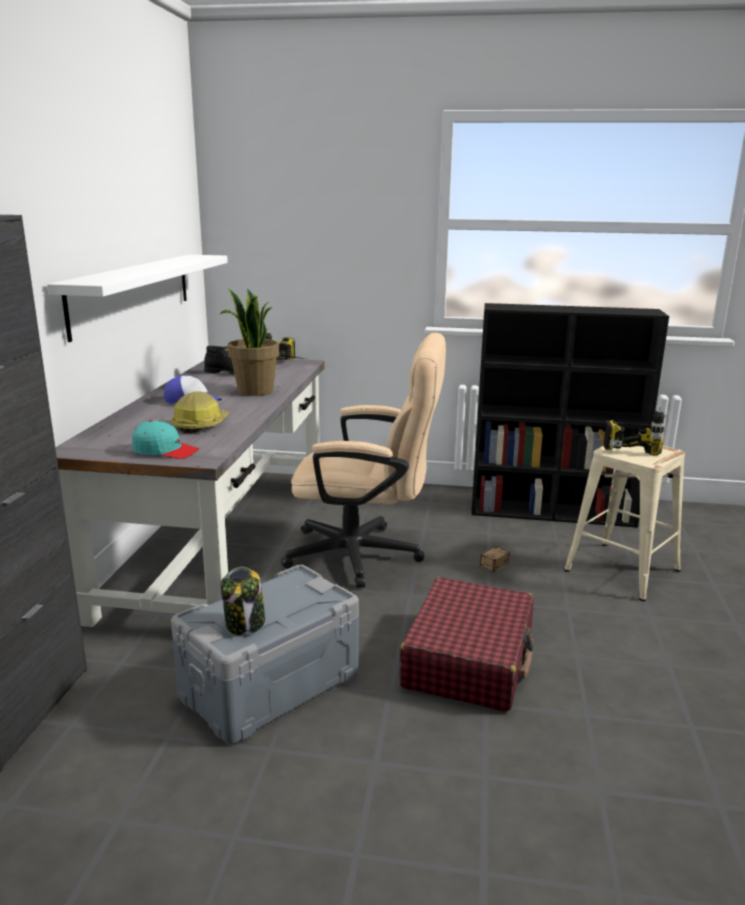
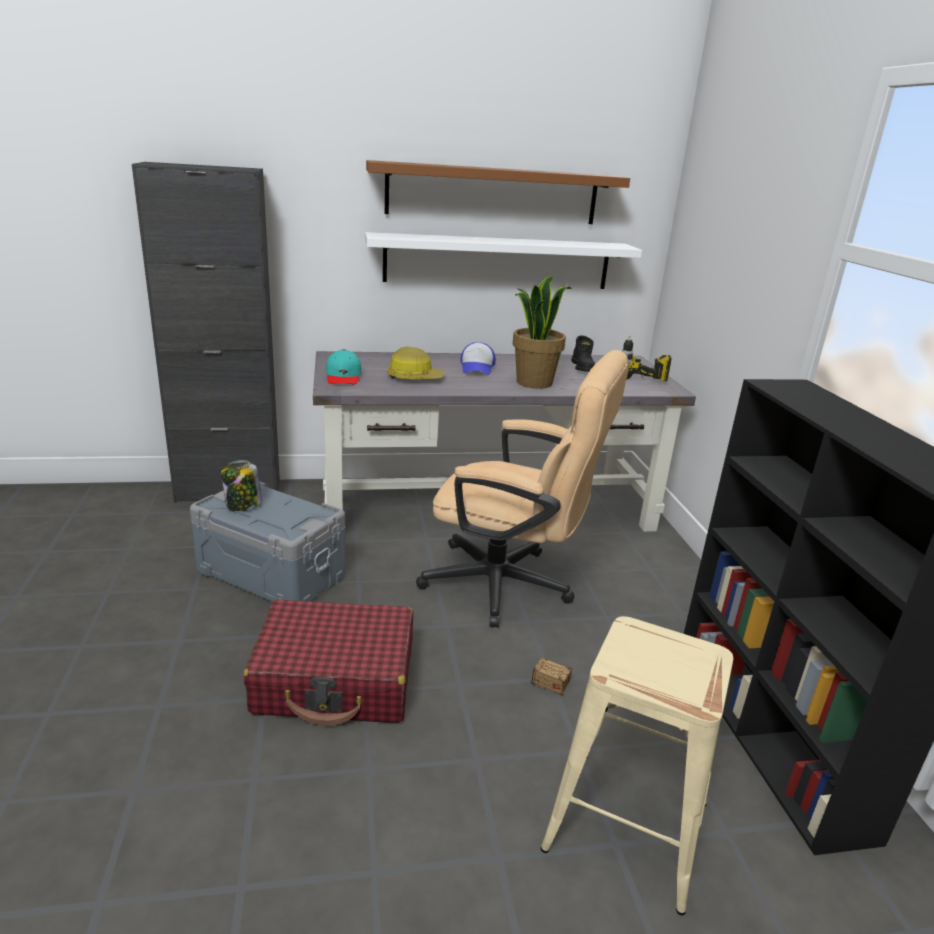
camera: 70 degrees right, 5 degrees up
(120, 219) = (492, 193): none -> brown shelf
(366, 556) = (510, 586): beige office chair -> beige office chair turned 60 degrees counterclockwise
(629, 446) = (677, 652): power drill -> none

